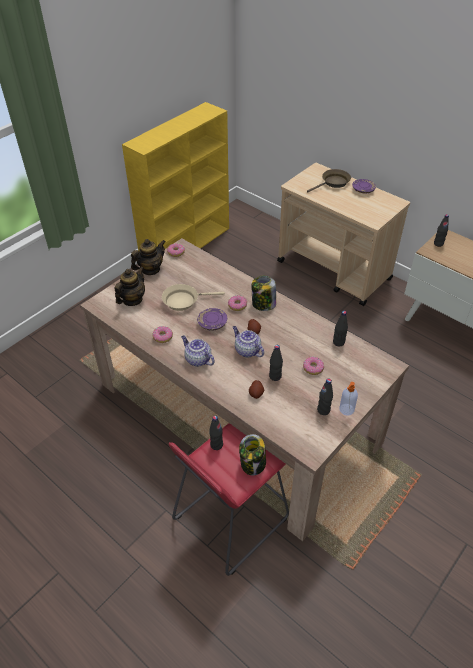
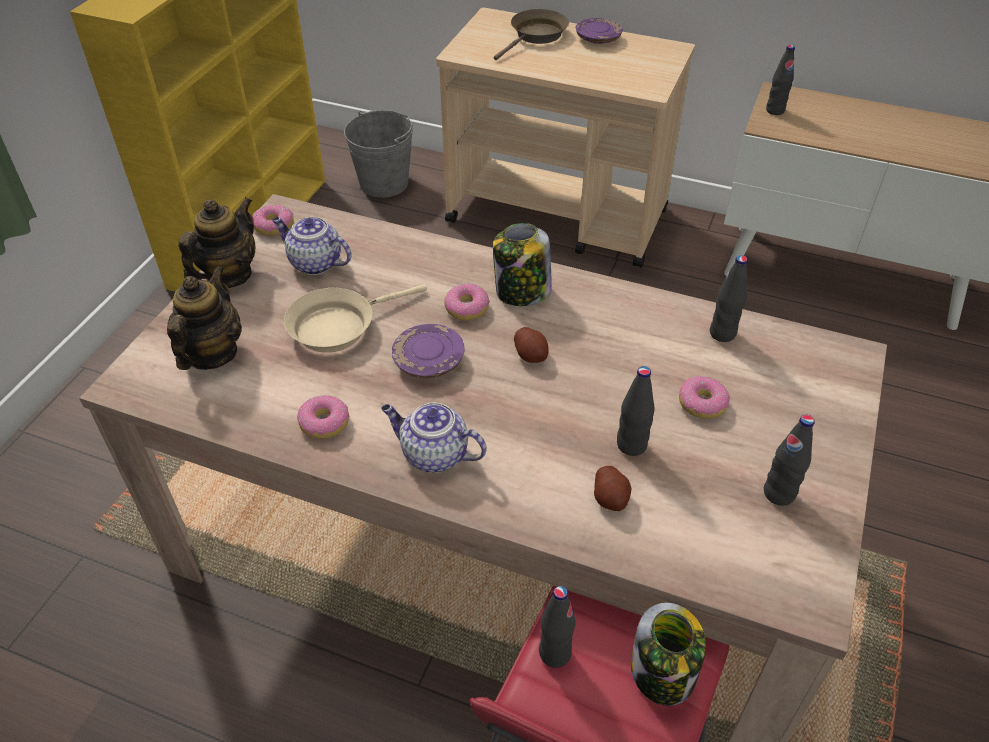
camera: 20 degrees left, 0 degrees up
(247, 350) = (538, 403): teapot -> teapot (314, 263)
(256, 235) = (384, 183): none -> grey bucket
(346, 410) = (825, 478): soap dispenser -> none

